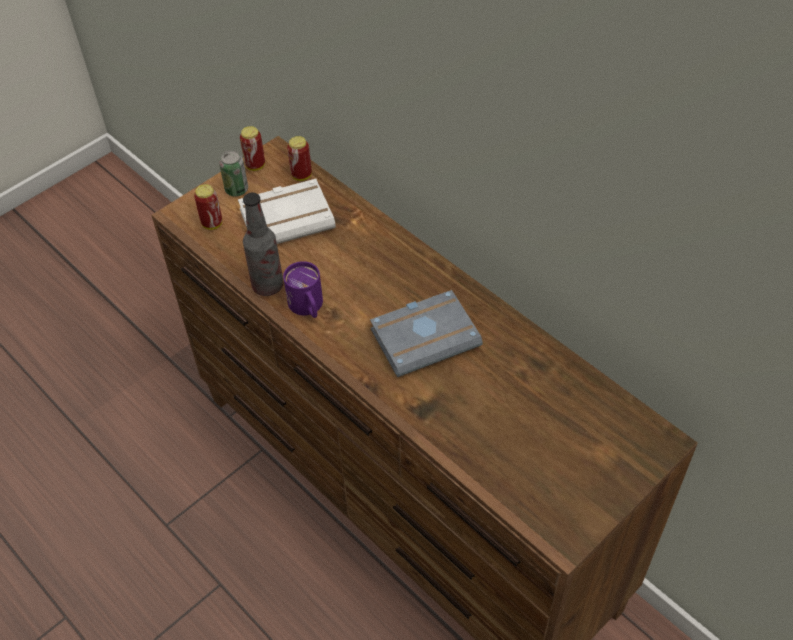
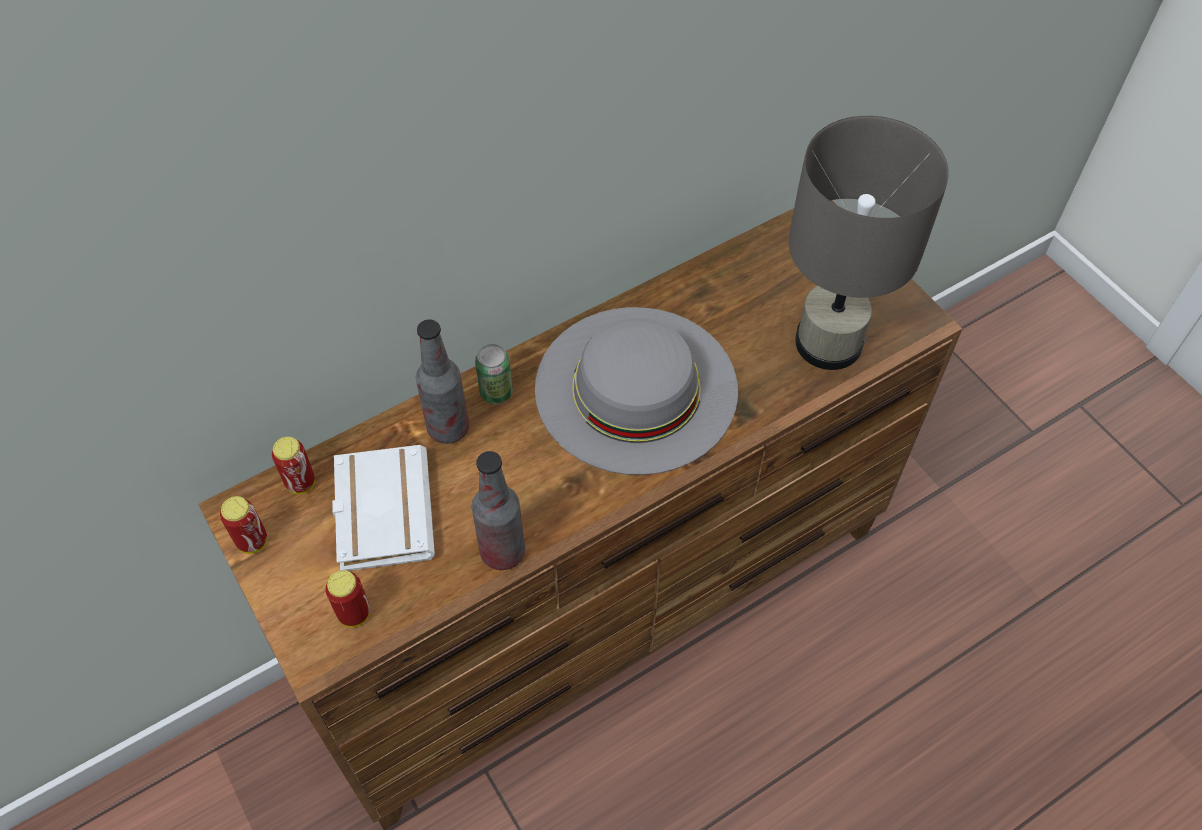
camera: 80 degrees left, 5 degrees up
(236, 190) = (295, 572): can -> can (496, 392)
(308, 308) = (556, 508): purple mug -> none
(361, 236) = (448, 428): none -> bottle
(426, 336) = (636, 388): grey book -> grey hat
(512, 464) = (829, 344): none -> grey table lamp

